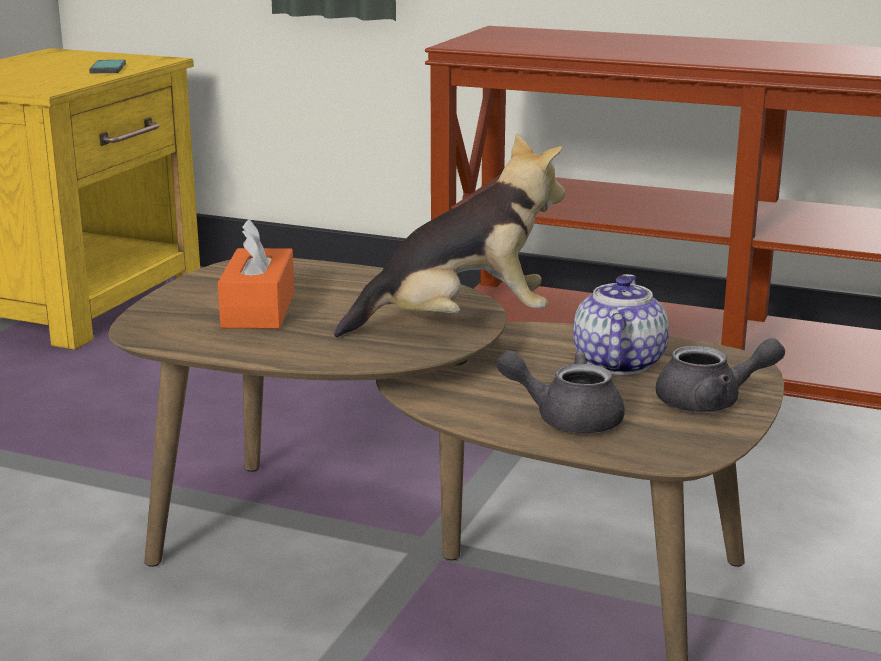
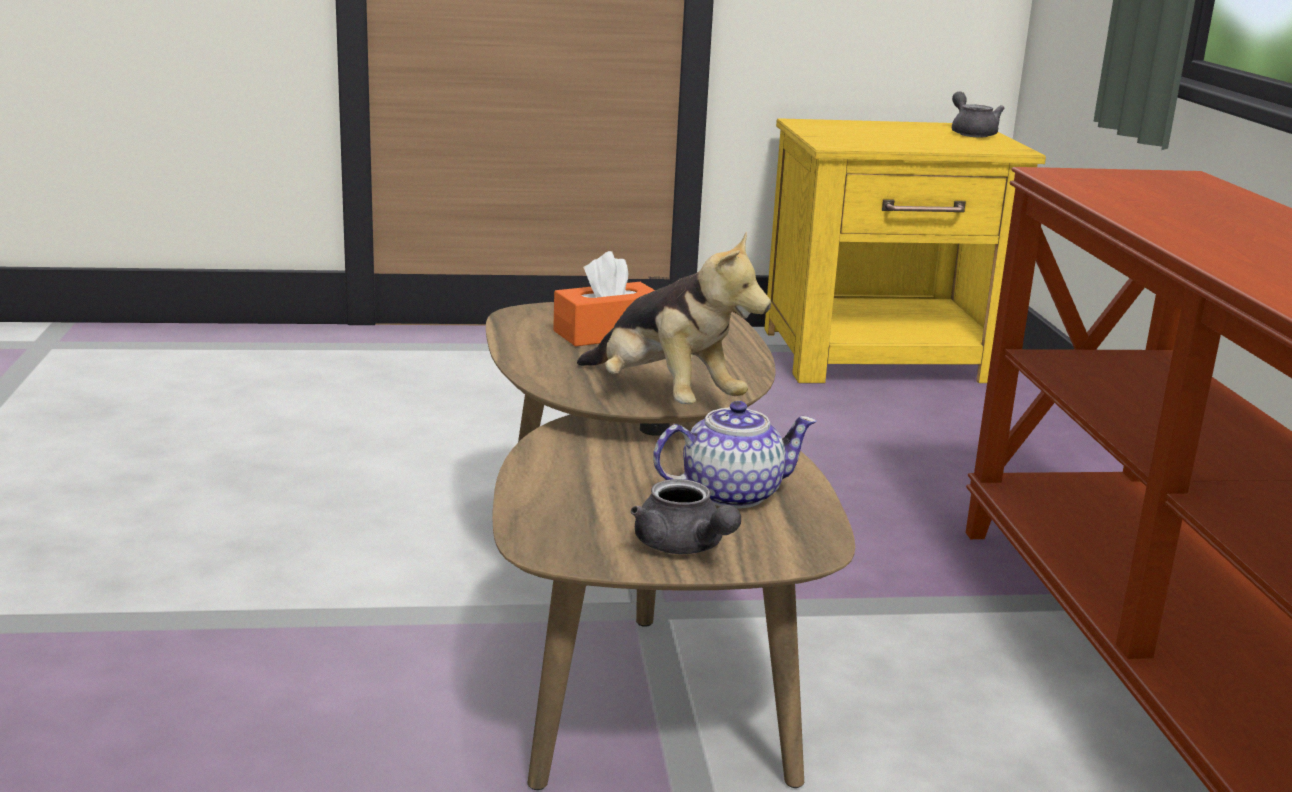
camera: 60 degrees right, 0 degrees up
(108, 68) = (944, 145): phone -> none
(566, 418) = (574, 491): grey teapot -> grey teapot (971, 133)

